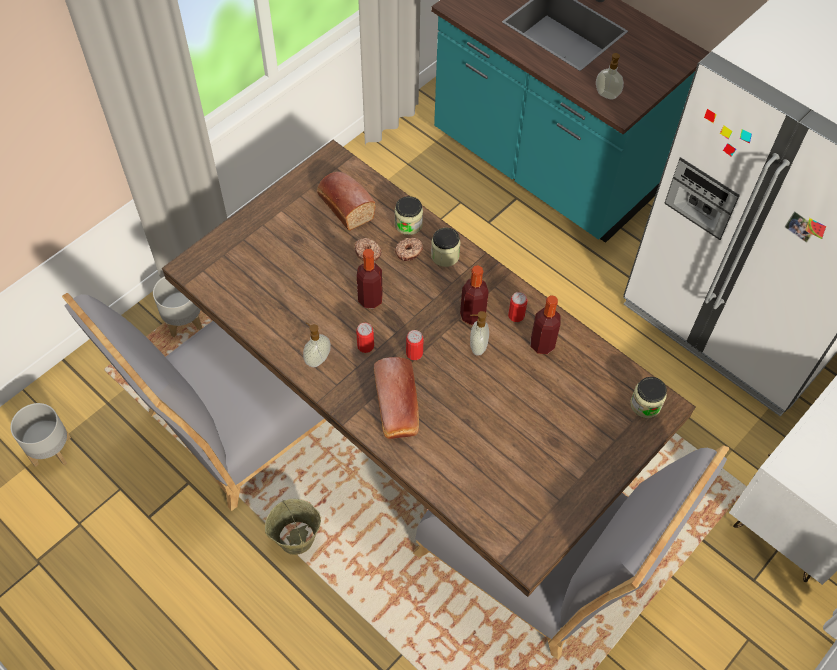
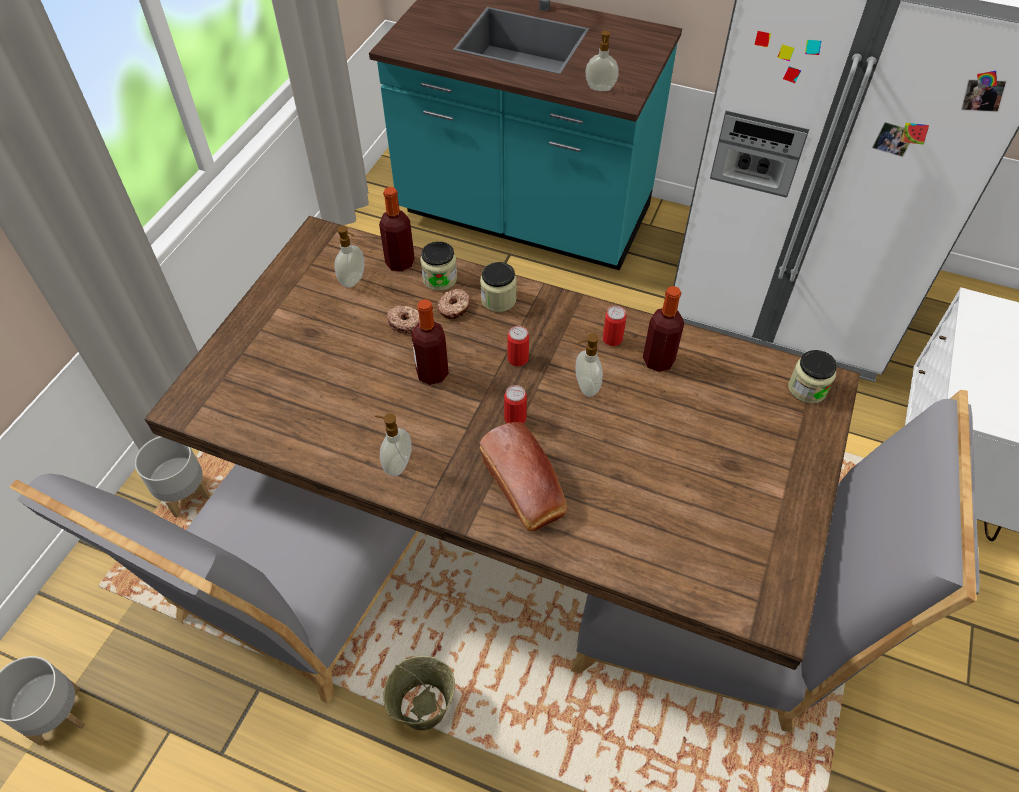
camera: 20 degrees left, 5 degrees down
(344, 205) = (353, 280): bread -> soap dispenser
(365, 346) = (451, 429): can -> can (518, 359)
(472, 315) = (562, 354): bottle -> bottle (400, 263)

